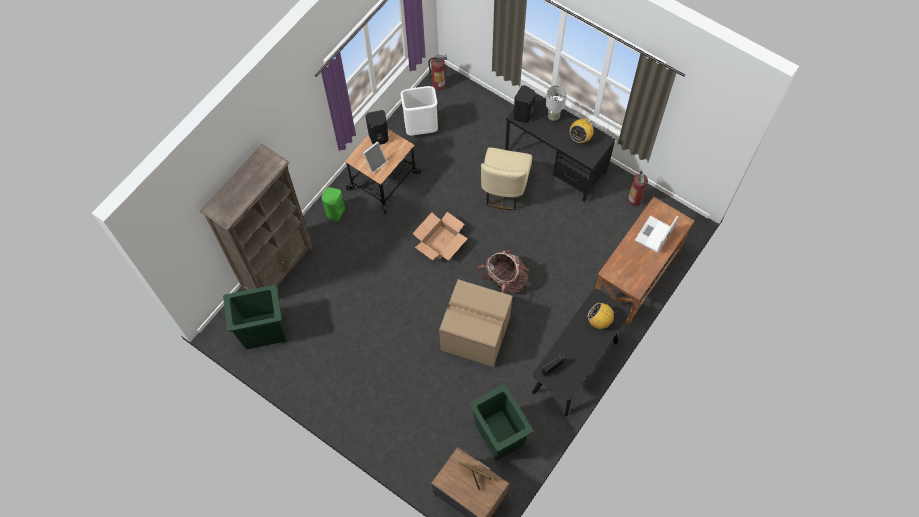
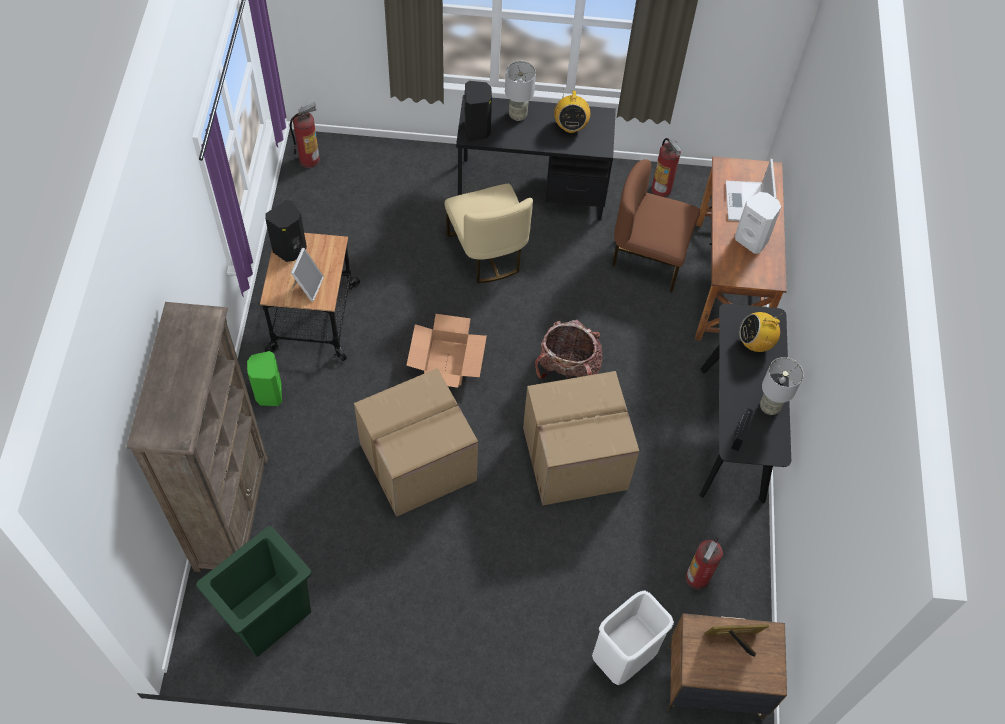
camera: 35 degrees left, 5 degrees down
(388, 291) = (417, 464): none -> cardboard box
(421, 129) = (322, 226): white trash can -> white trash can (623, 657)
(498, 436) = (697, 578): green trash can -> fire extinguisher
(580, 361) = (769, 406): none -> grey table lamp
(598, 238) = (649, 257): none -> brown chair
(641, 259) = (752, 240): none -> white speaker

